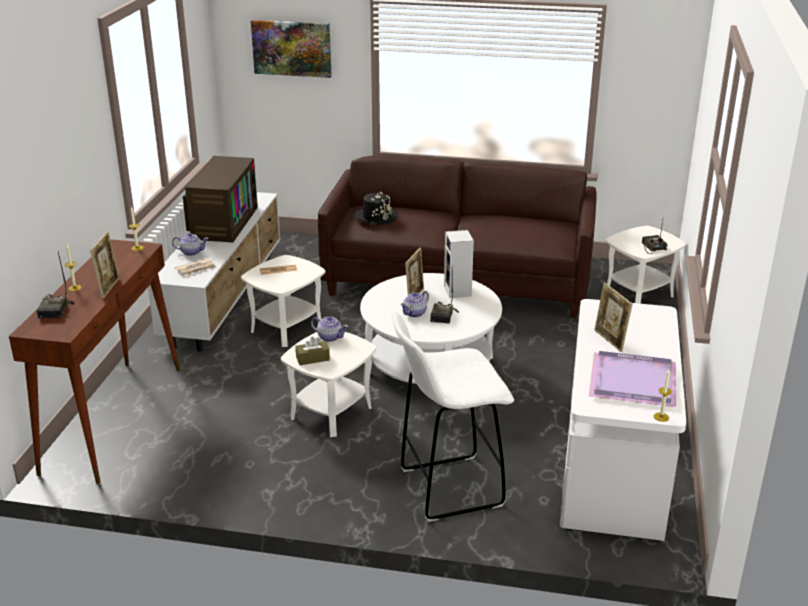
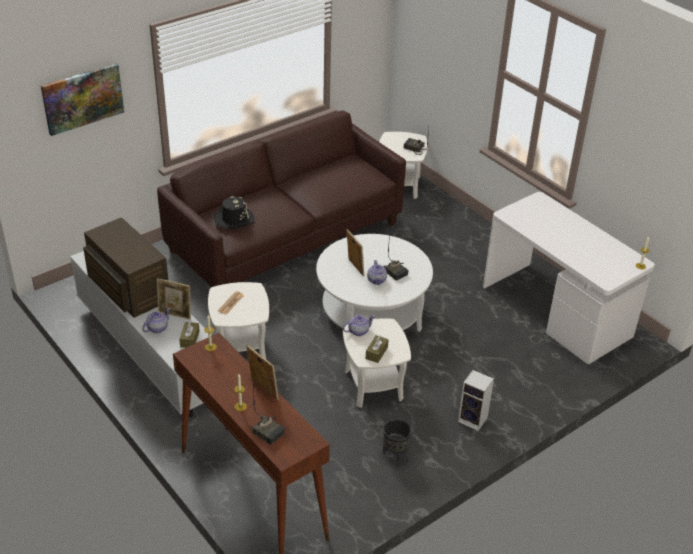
camera: 50 degrees left, 10 degrees up
(196, 269) = (190, 339): newspaper -> brown tissue box
(251, 468) = (395, 455): none -> black planter
(447, 488) = (507, 384): white stool -> none
(458, 291) = (372, 248): speaker -> speaker (474, 420)
(610, 341) = (550, 234): picture frame -> picture frame (175, 314)
(634, 381) = (599, 252): purple tray -> none

